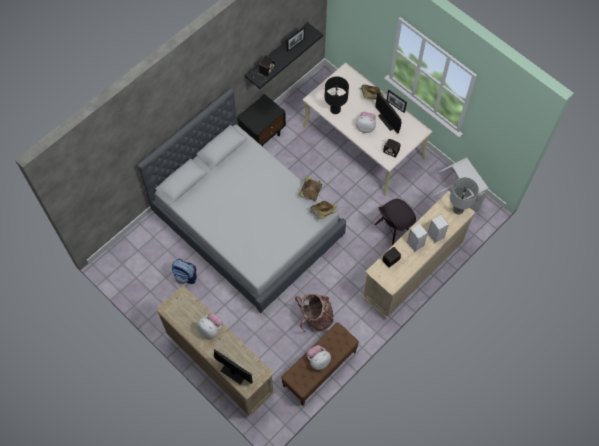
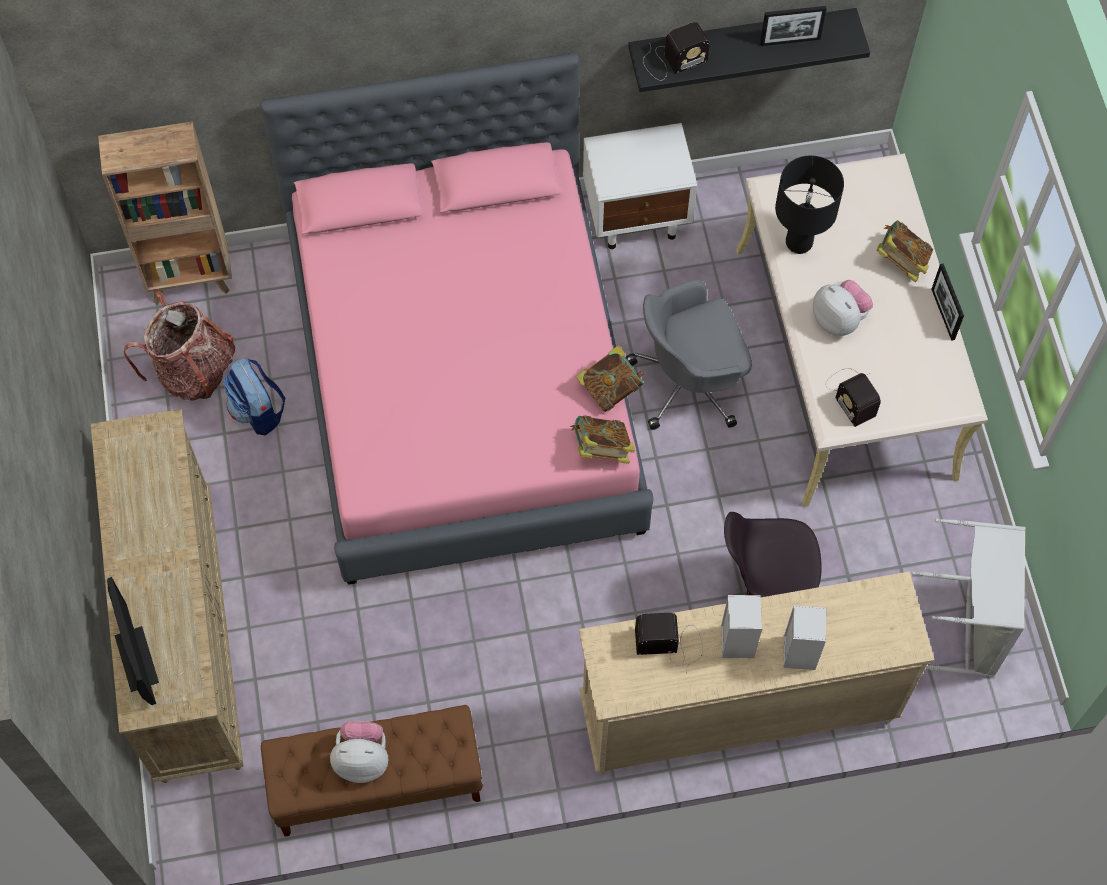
camera: 35 degrees right, 0 degrees up
(127, 247) = (191, 279): none -> brown bookcase
(211, 329) = (164, 537): plush toy -> none
(248, 223) = (465, 382): grey bed -> pink bed
(262, 135) = (637, 216): black nightstand -> white nightstand
(316, 317) = (453, 670): backpack -> backpack (193, 370)
(320, 178) = (689, 382): none -> grey office chair
(387, 121) = (900, 335): monitor -> none
(458, 209) = (898, 628): grey table lamp -> none

